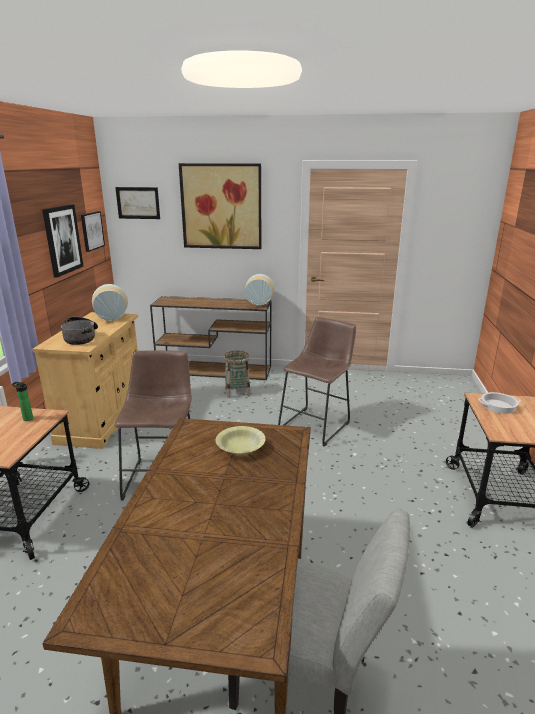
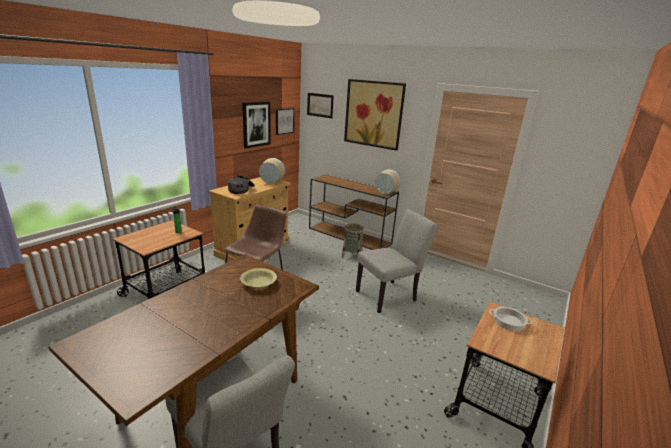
camera: 25 degrees right, 0 degrees up
(317, 424) = (390, 295): brown stool -> grey chair

